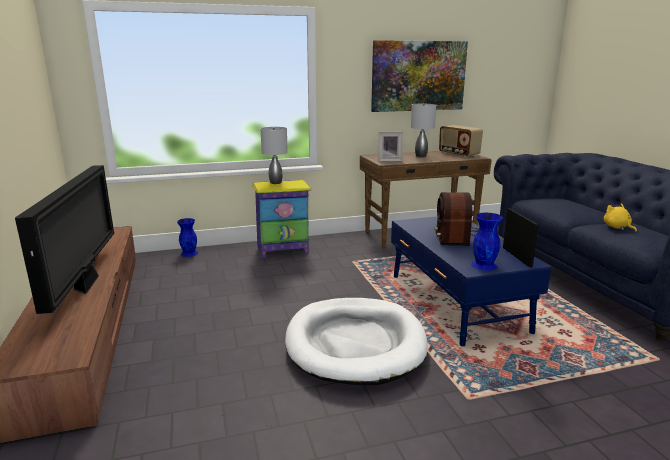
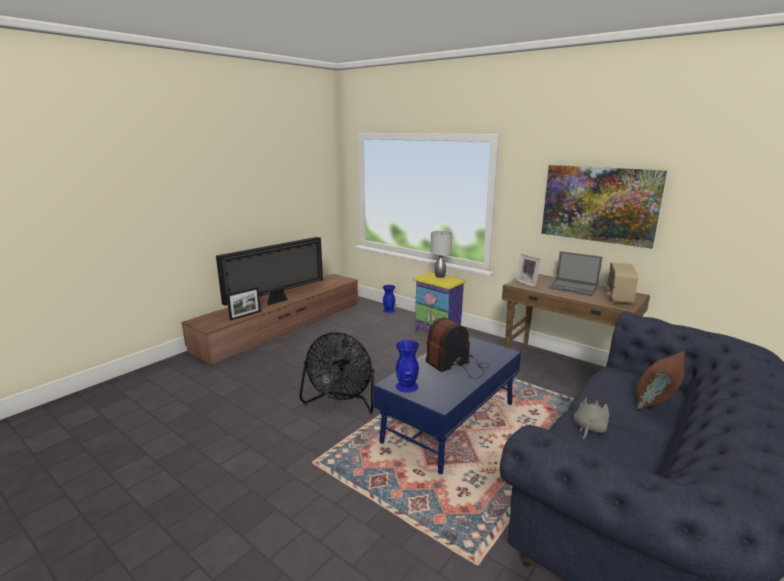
camera: 55 degrees right, 0 degrees up
(355, 344) = (339, 401): white dog bed -> black fan
(421, 155) = (574, 288): grey table lamp -> laptop
(516, 257) = (445, 396): picture frame -> picture frame (245, 315)
(583, 205) = (655, 401): none -> brown pillow
(617, 227) = (588, 429): yellow plush toy -> grey plush toy

